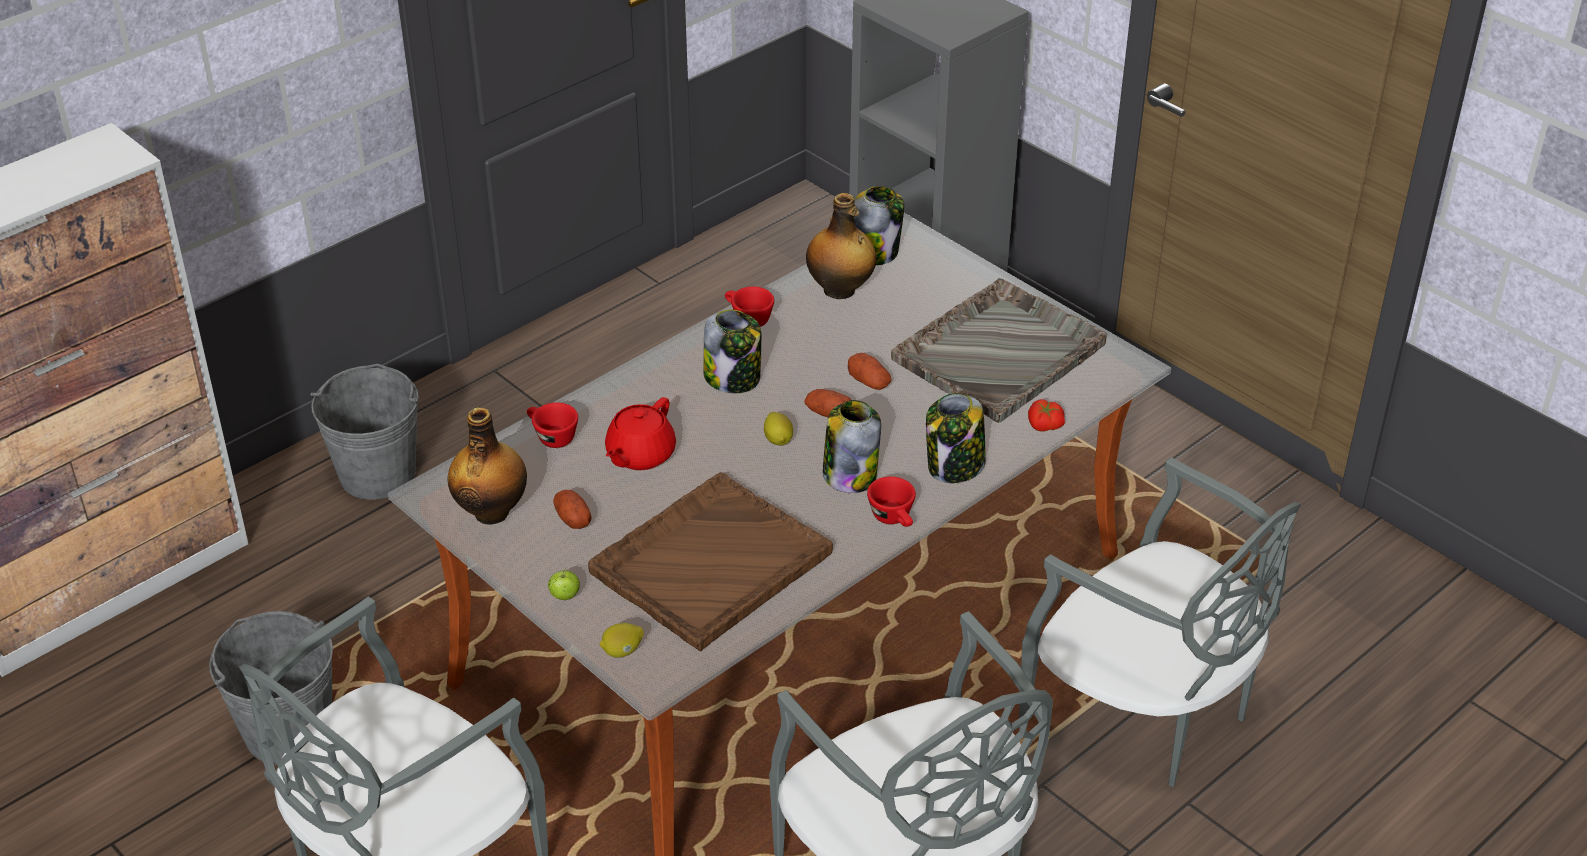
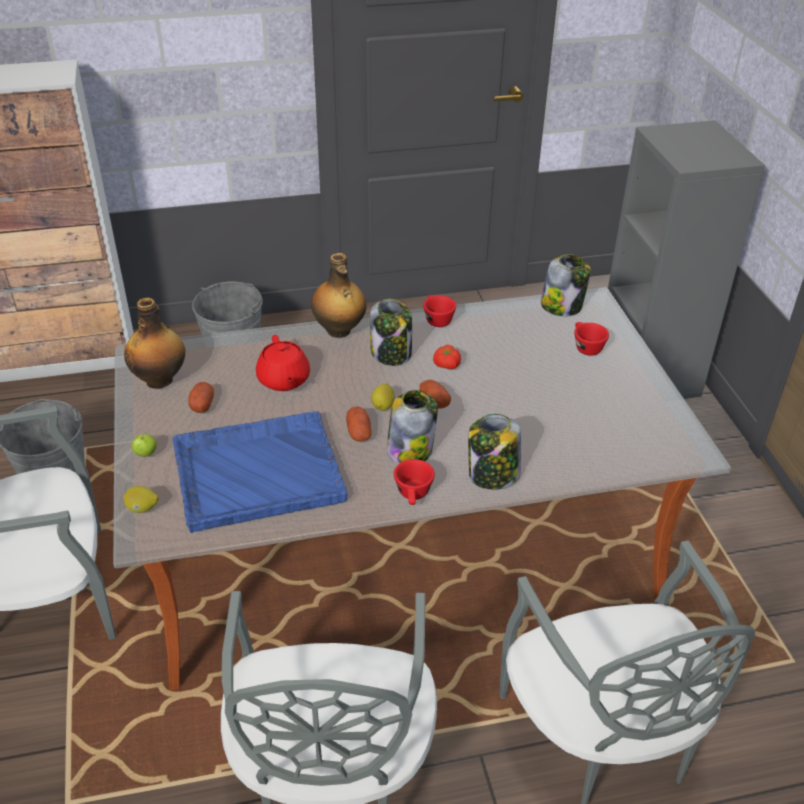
camera: 30 degrees right, 0 degrees up
(551, 437) = (241, 347): red cup -> red cup (585, 347)
(639, 455) = (283, 380): red teapot -> red teapot turned 75 degrees counterclockwise
(709, 564) = (256, 472): brown tray -> blue tray
(840, 290) = (516, 323): bottle -> bottle (339, 331)
(869, 381) = (482, 390): potato -> potato (359, 432)
(1000, 352) = (599, 405): grey tray -> none
(1044, 426) = (588, 472): tomato -> tomato (446, 365)

